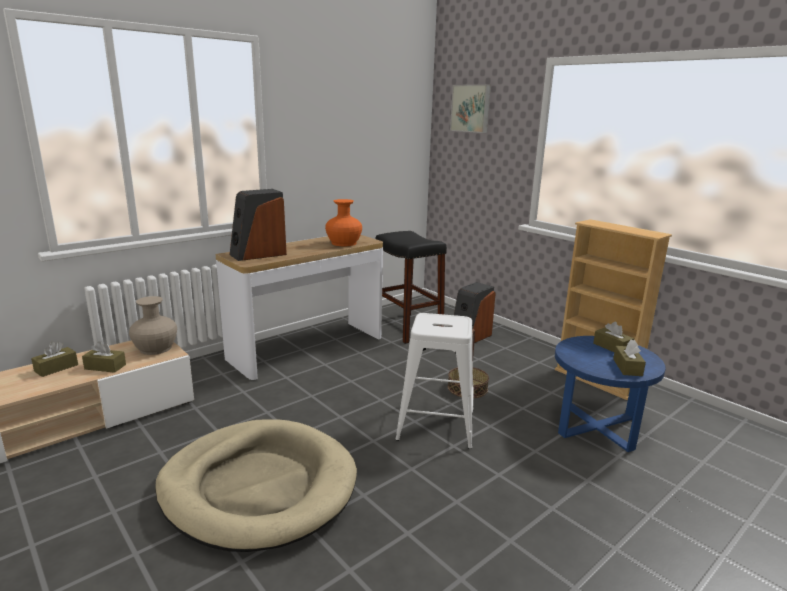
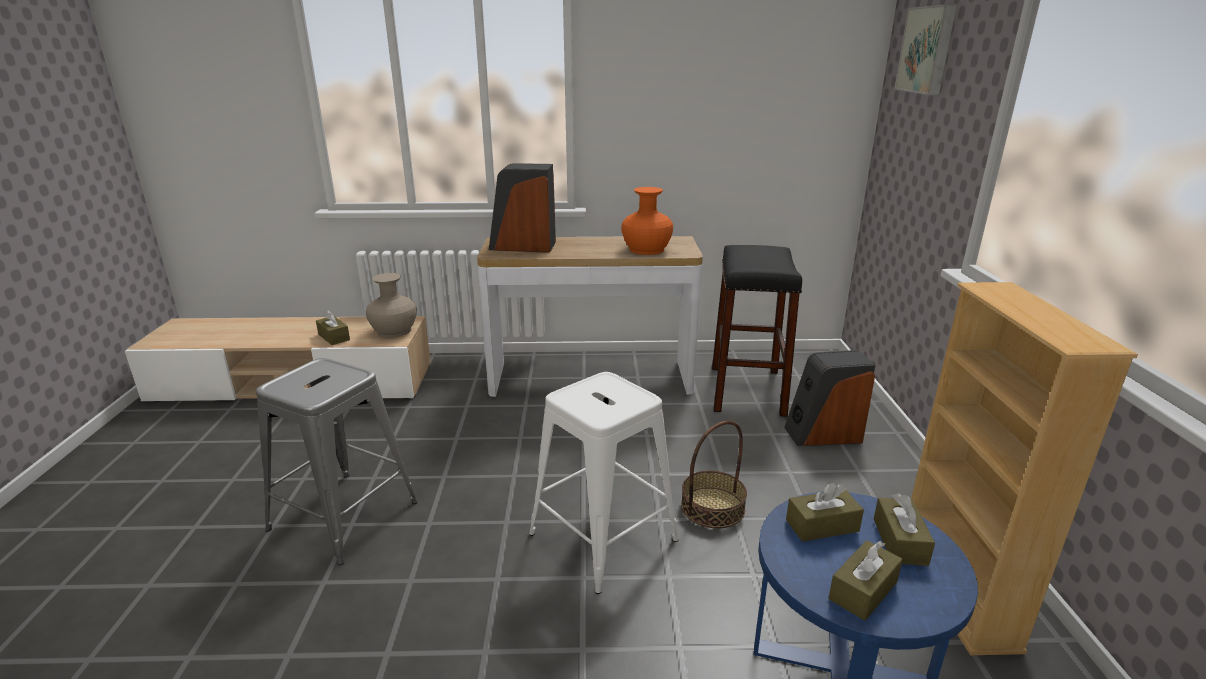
camera: 40 degrees right, 5 degrees up
(56, 368) = (304, 326): brown tissue box -> brown tissue box (822, 525)
(258, 487) = (344, 516): beige dog bed -> grey stool

